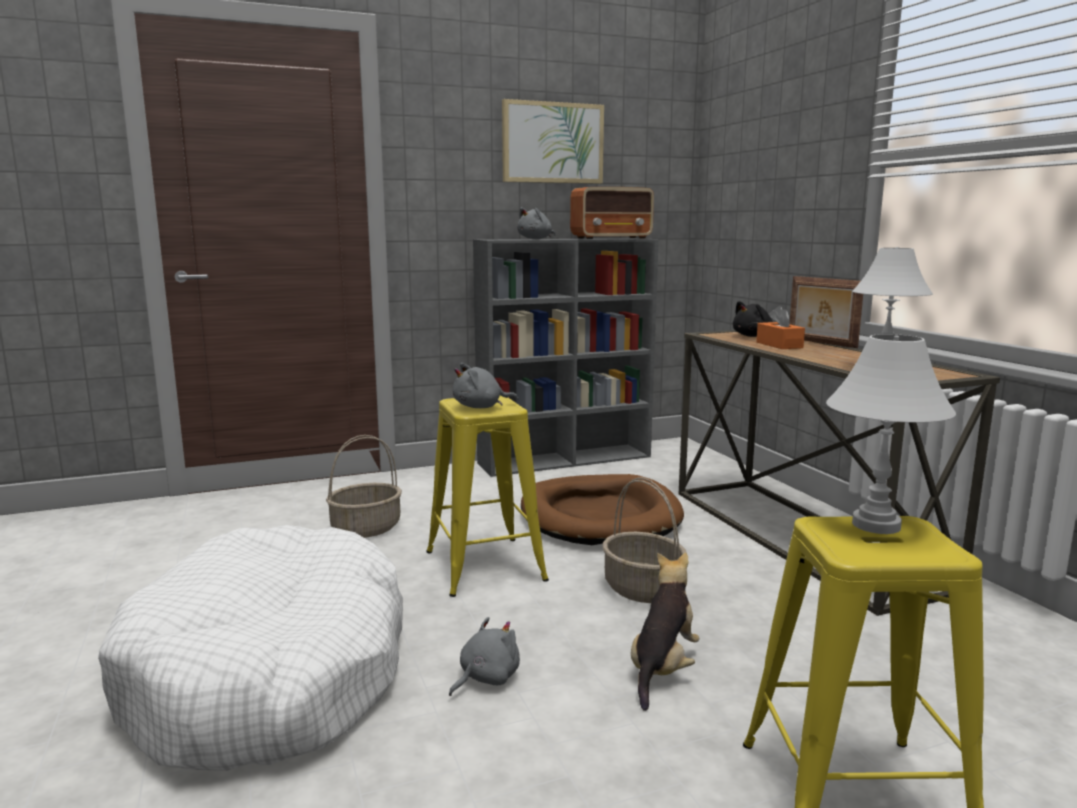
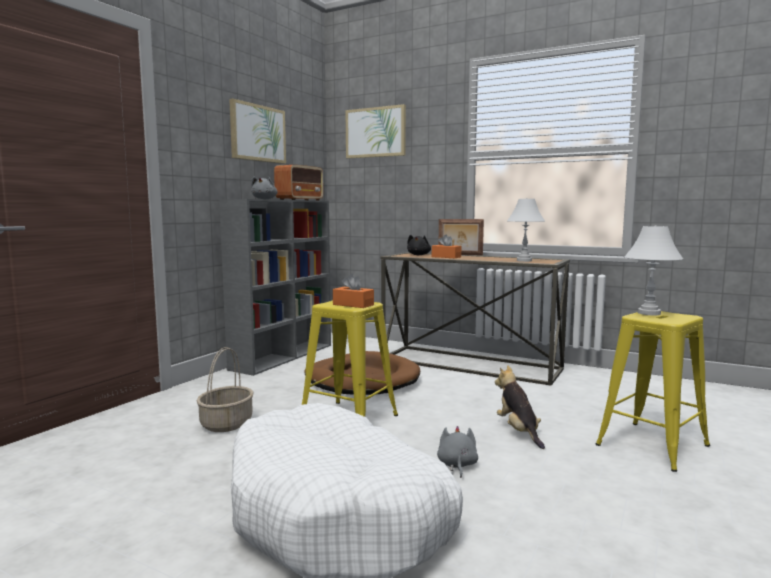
camera: 40 degrees left, 5 degrees down
(481, 407) = (353, 305): grey plush toy -> orange tissue box
(644, 589) = (449, 404): basket -> none
(754, 123) = (375, 132): none -> picture

